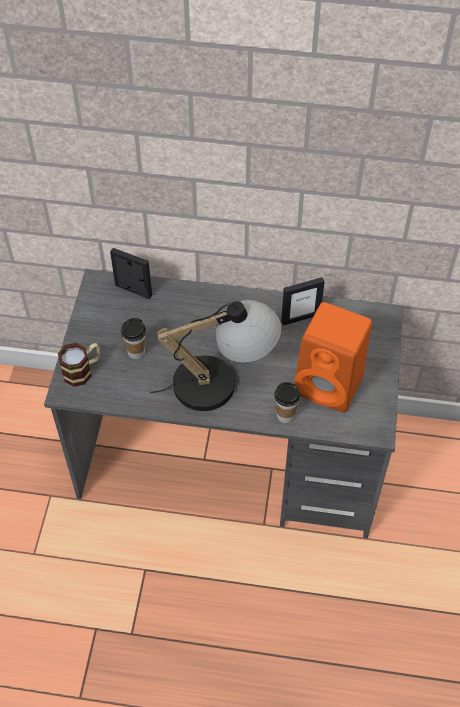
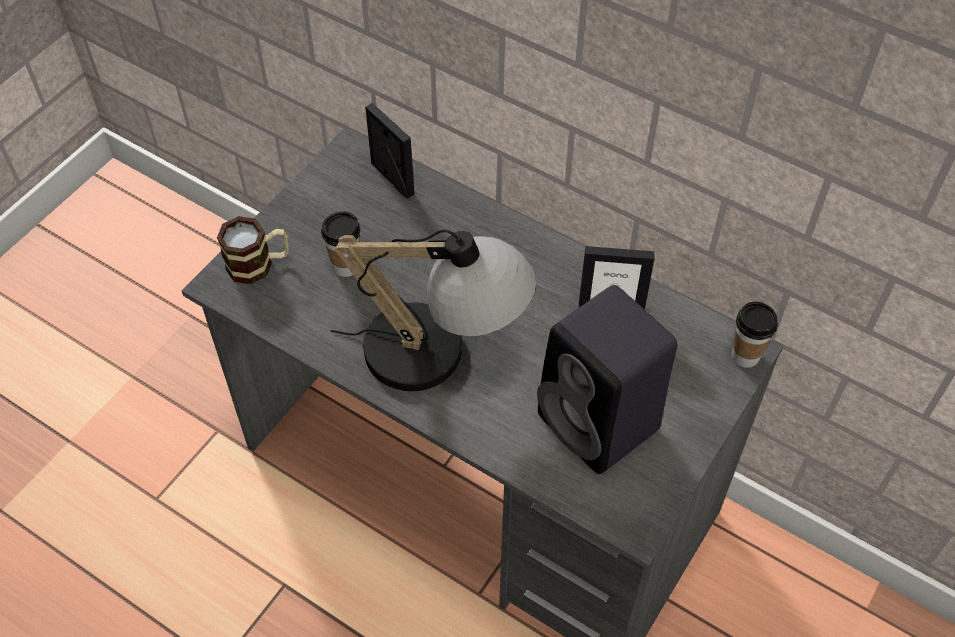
camera: 25 degrees right, 0 degrees up
(285, 415) = (507, 442): cup -> cup (745, 356)
(331, 385) = (601, 424): orange speaker -> black speaker

